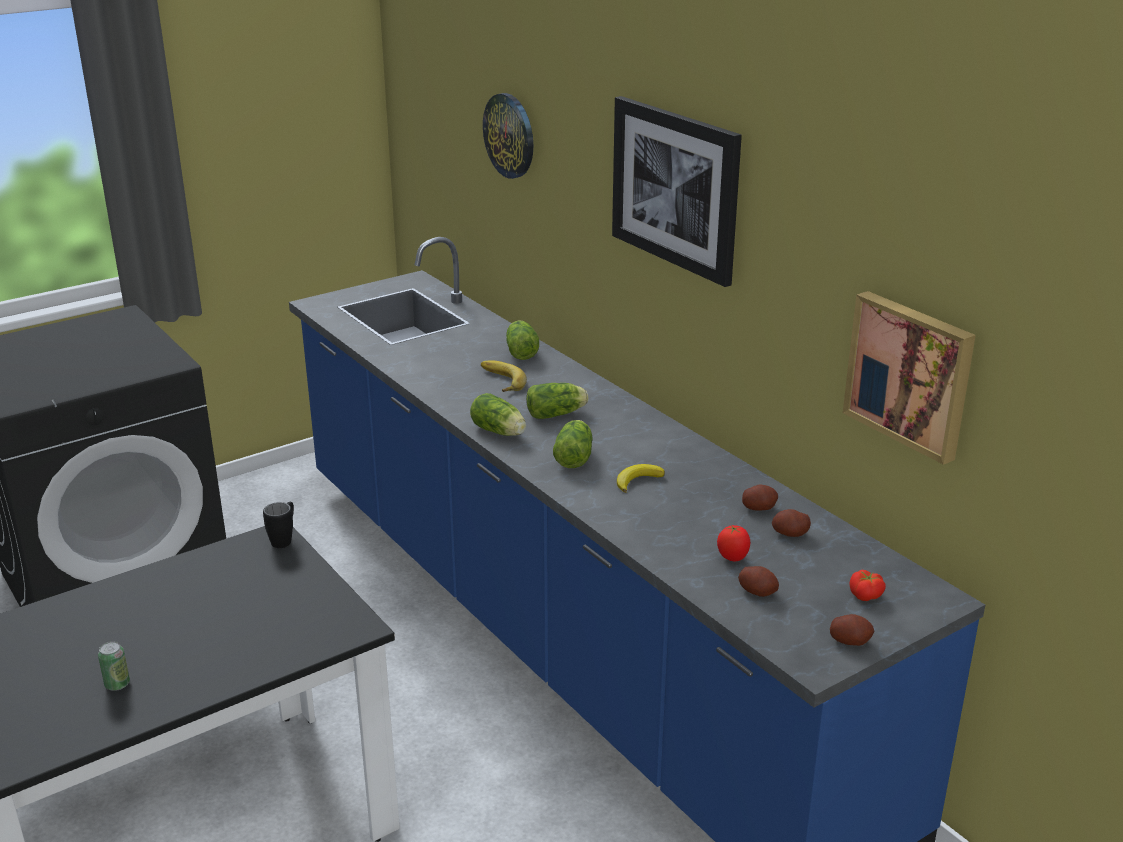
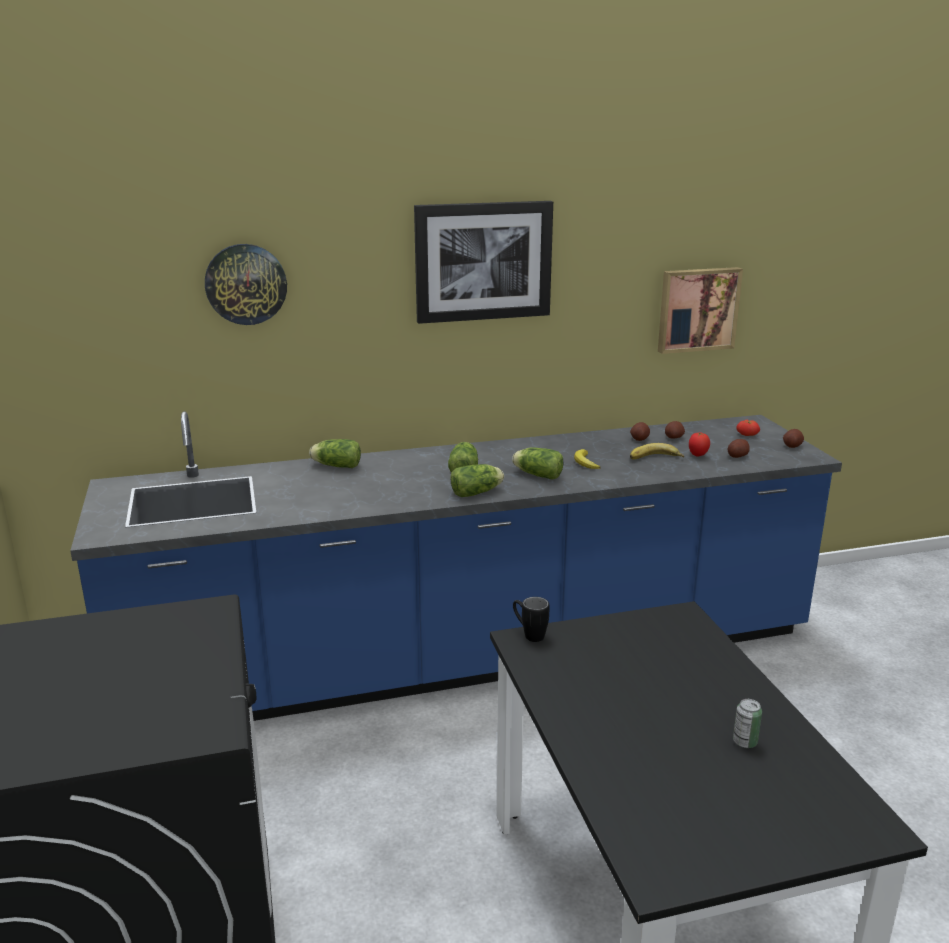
camera: 70 degrees left, 5 degrees down
(499, 381) = (385, 481): banana -> banana (655, 459)

